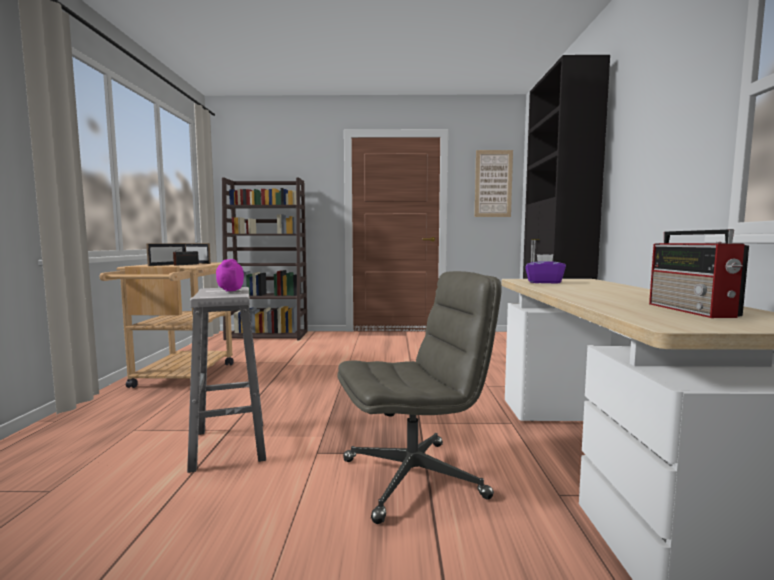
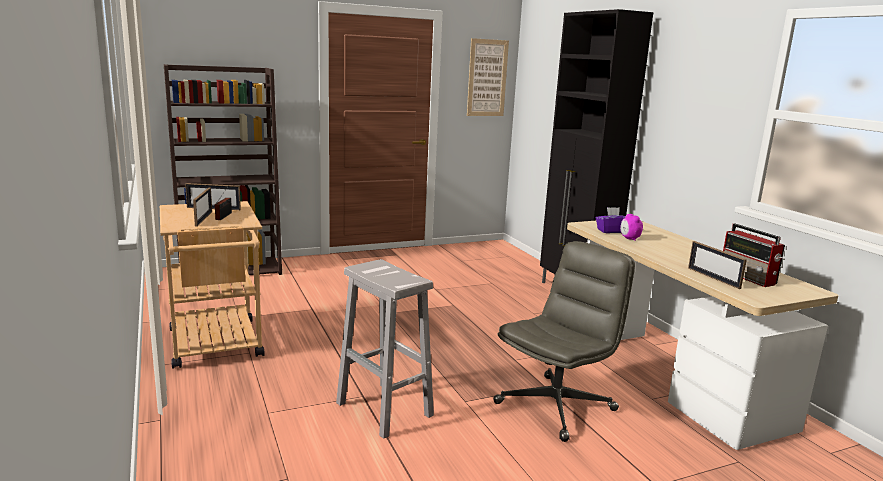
camera: 25 degrees left, 10 degrees up
(230, 290) = (386, 270): alarm clock -> alarm clock (629, 238)
(623, 308) = (713, 278): none -> picture frame

